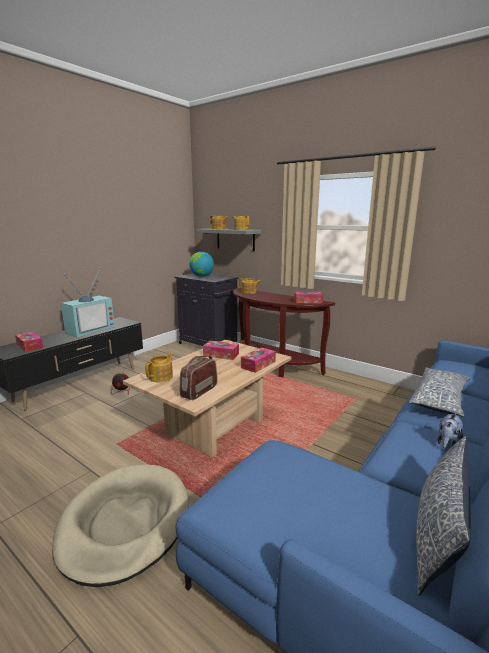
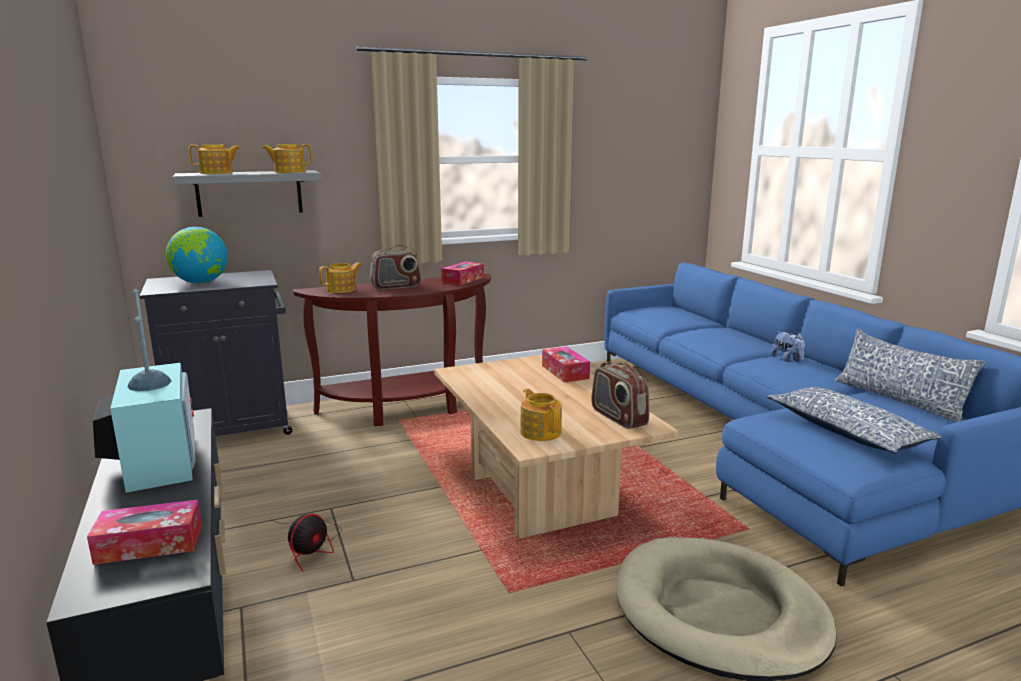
camera: 60 degrees left, 0 degrees up
(221, 355) = (499, 383): tissue box -> none
(270, 296) = (396, 286): none -> radio
(440, 399) = (711, 337): pillow -> pillow (846, 431)

